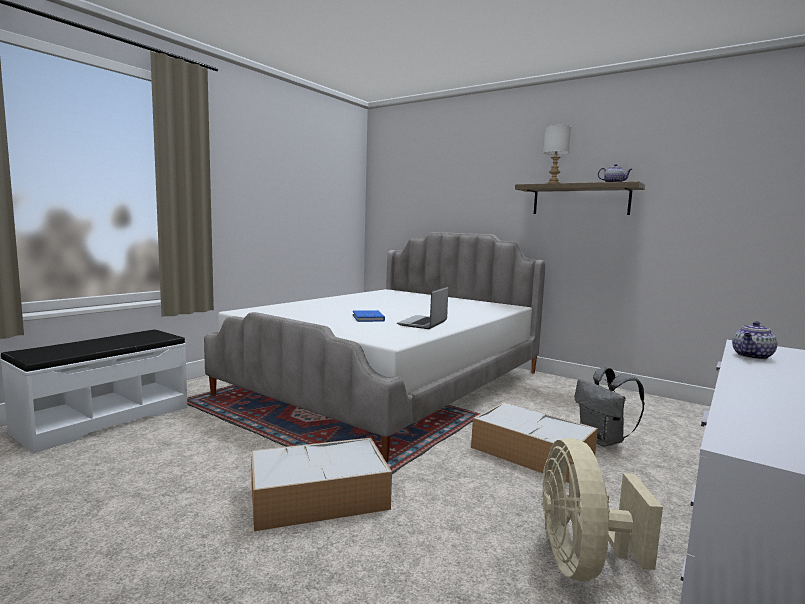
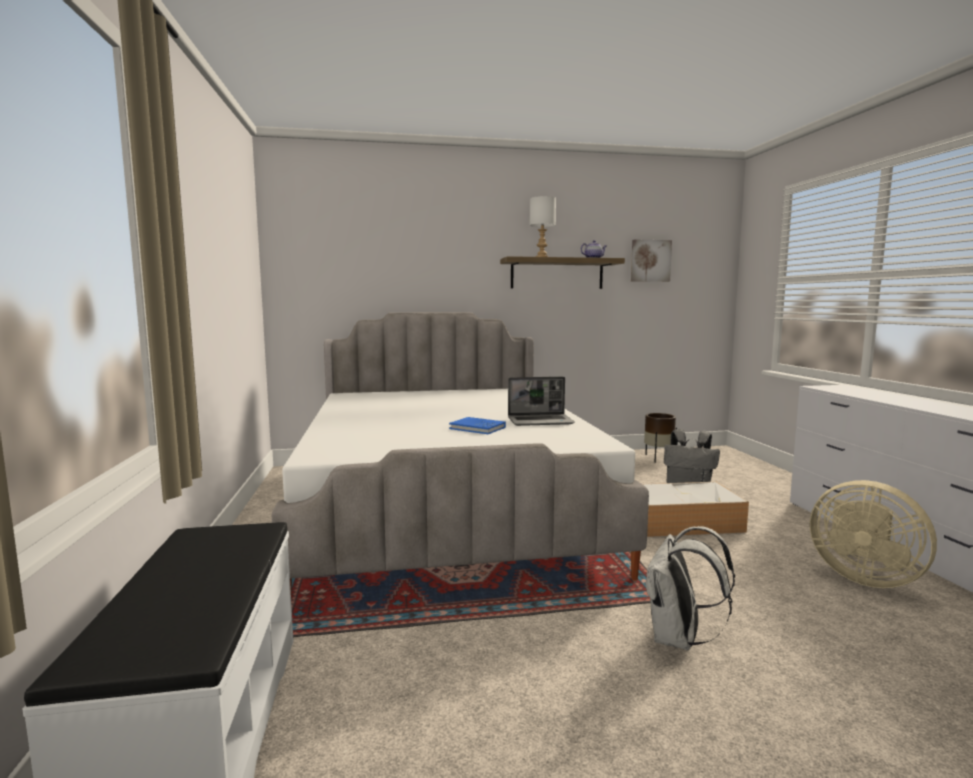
camera: 45 degrees left, 0 degrees up
(316, 498) = (679, 639): storage box -> white backpack
(423, 323) = (541, 421): laptop -> laptop turned 75 degrees counterclockwise
(663, 409) = (658, 458): none -> brown planter
(696, 183) = (650, 261): none -> picture
(752, 356) = (856, 393): teapot -> none

